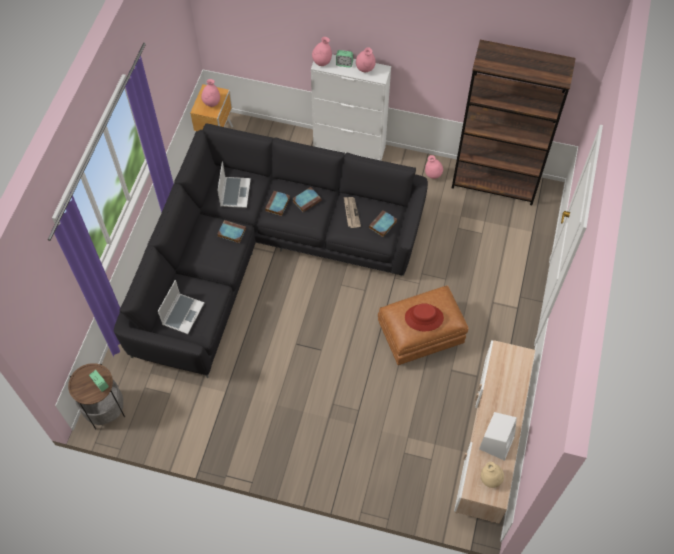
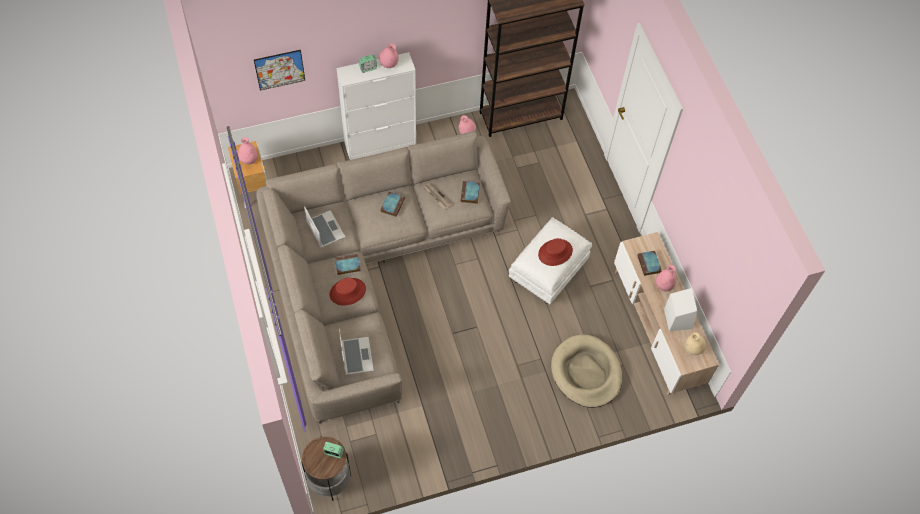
camera: 35 degrees left, 0 degrees up
(215, 255) = (347, 292): none -> red hat
(261, 253) = (368, 273): black sofa -> beige sofa
(263, 29) = (279, 69): none -> picture
(277, 205) = (370, 221): book -> book (649, 264)
(322, 62) = (348, 75): pink vase -> pink vase (663, 285)
(391, 447) = (586, 372): none -> beige dog bed
(420, 335) = (547, 271): brown ottoman -> white ottoman

